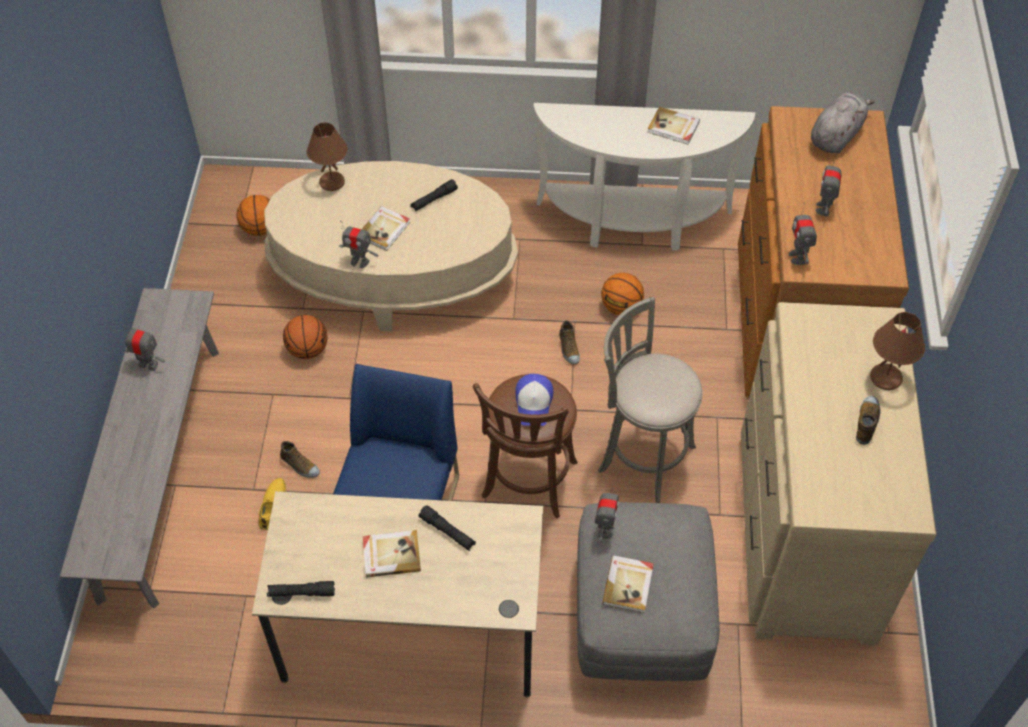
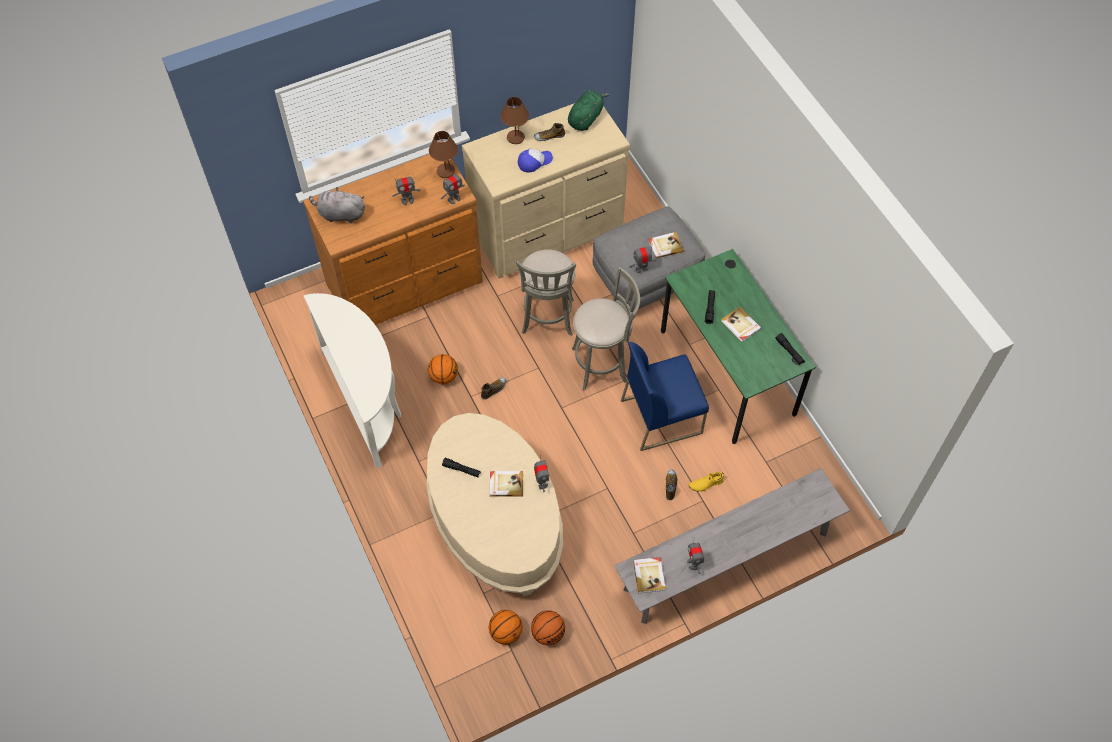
camera: 120 degrees left, 5 degrees up
(307, 350) = (587, 534): basketball -> basketball (548, 633)
(332, 182) = (483, 542): brown table lamp -> brown table lamp (445, 171)
(411, 632) = (727, 372): beige desk -> green desk
(528, 484) = (602, 364): brown stool -> grey stool
(534, 403) = (599, 318): cap -> cap (534, 162)
(673, 127) = (344, 332): book -> book (649, 575)
(884, 492) = (586, 118): none -> green plush toy

